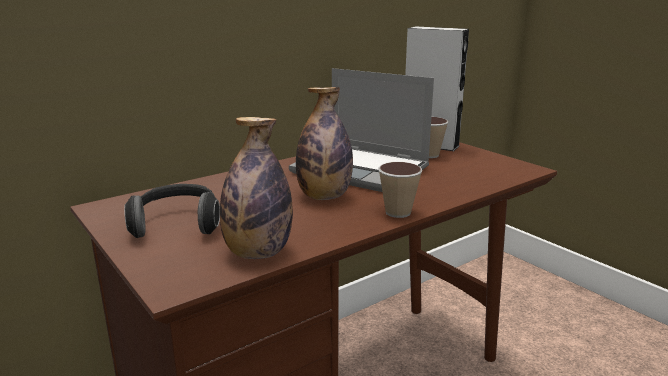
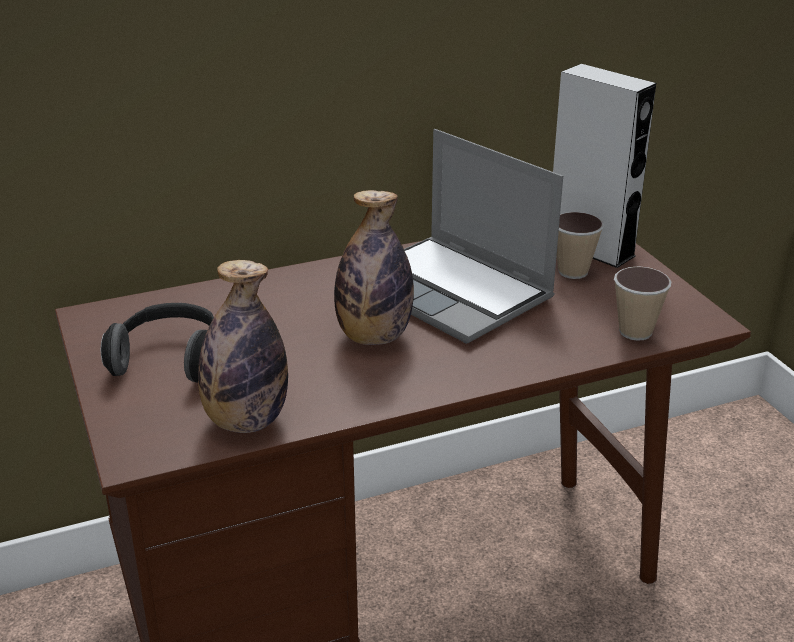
camera: 15 degrees right, 10 degrees up
(398, 212) = (456, 380): cup -> cup (635, 332)

